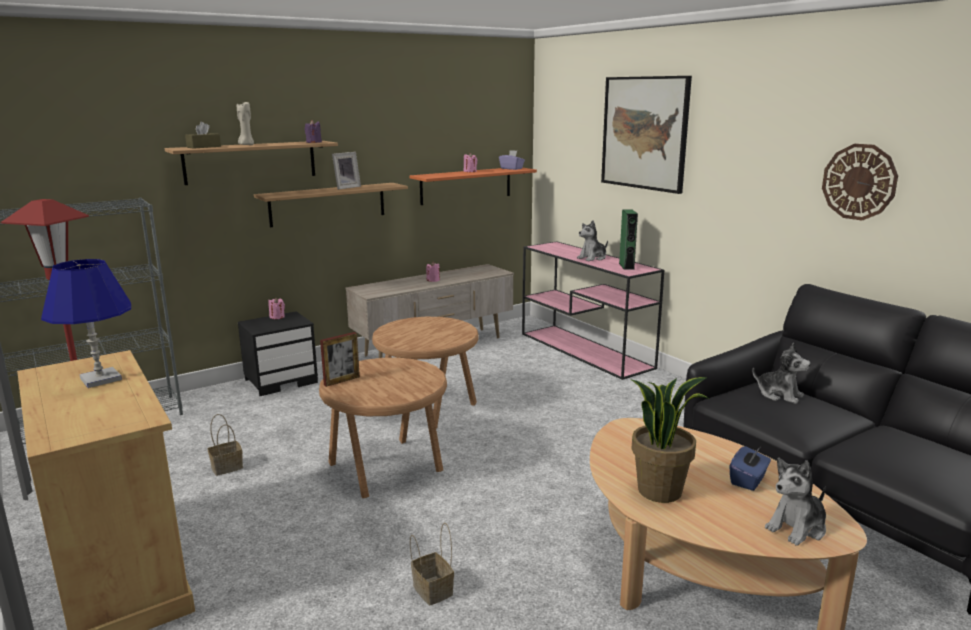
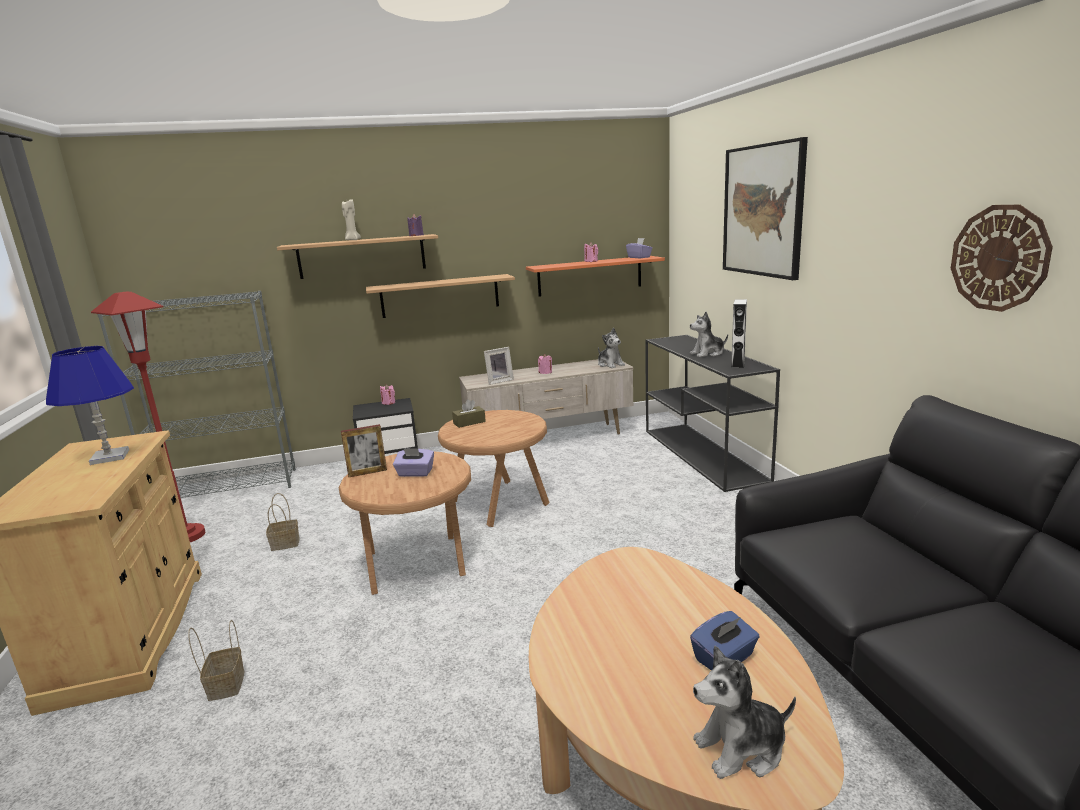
camera: 20 degrees right, 0 degrees up
(204, 147) = (312, 243): brown tissue box -> brown tissue box (469, 422)
(346, 187) = (454, 279): picture frame -> picture frame (499, 381)
(392, 377) = (415, 473): none -> purple tissue box
(431, 590) = (360, 714): basket -> basket (226, 684)
(586, 351) = (704, 455): pink console table -> black console table
(626, 266) = (738, 364): green speaker -> white speaker
(660, 490) = (598, 653): potted plant -> none
(779, 395) = (856, 539): plush toy -> plush toy (610, 364)

